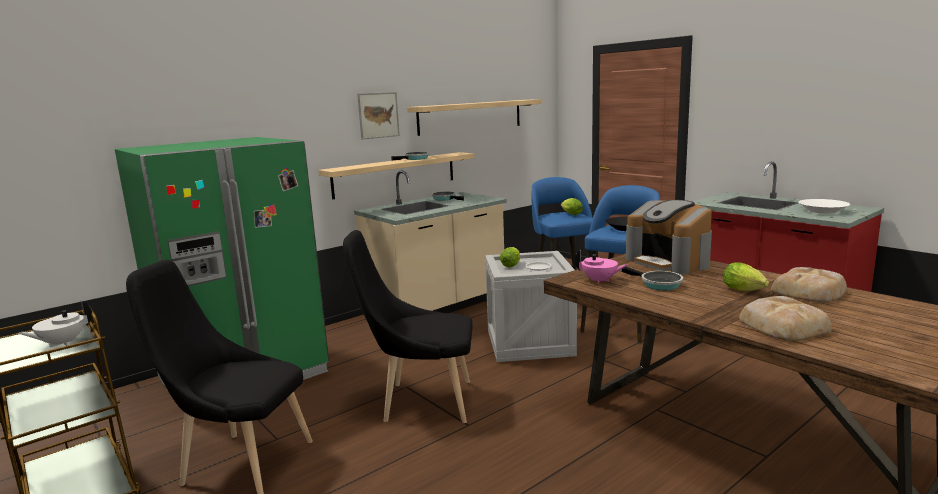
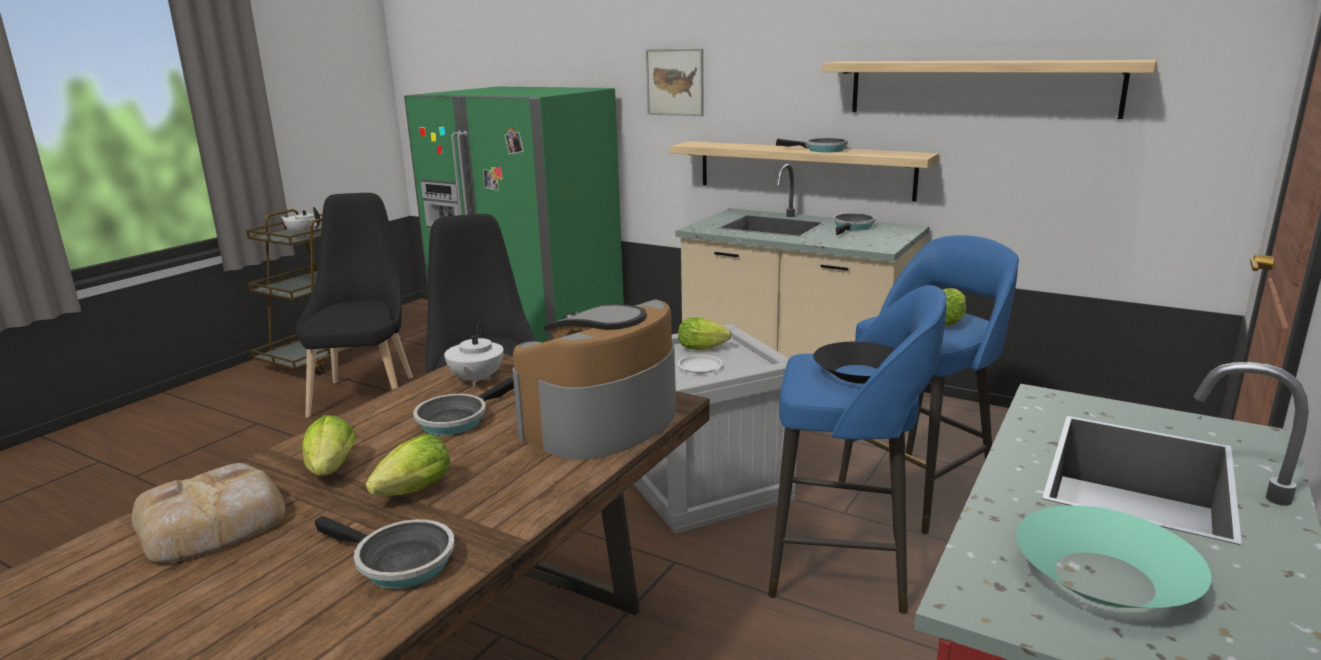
camera: 70 degrees right, 5 degrees up
(378, 115) = (785, 72): picture -> picture (675, 82)
(599, 281) = (476, 380): pink teapot -> white teapot
(722, 306) = (331, 472): none -> lettuce
(809, 291) = (398, 563): bread -> frying pan
(822, 211) = (1103, 578): white bowl -> turquoise bowl

